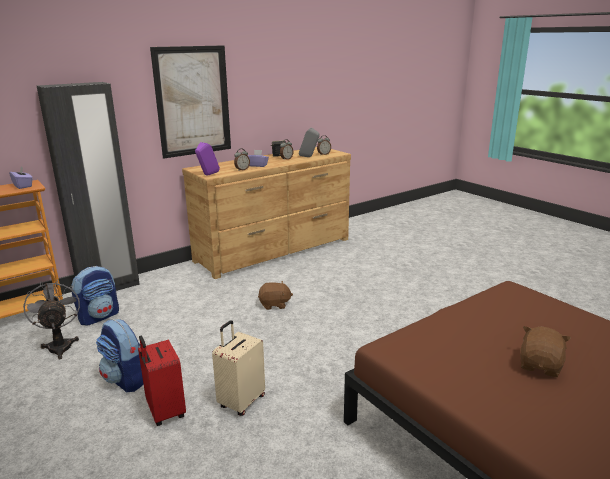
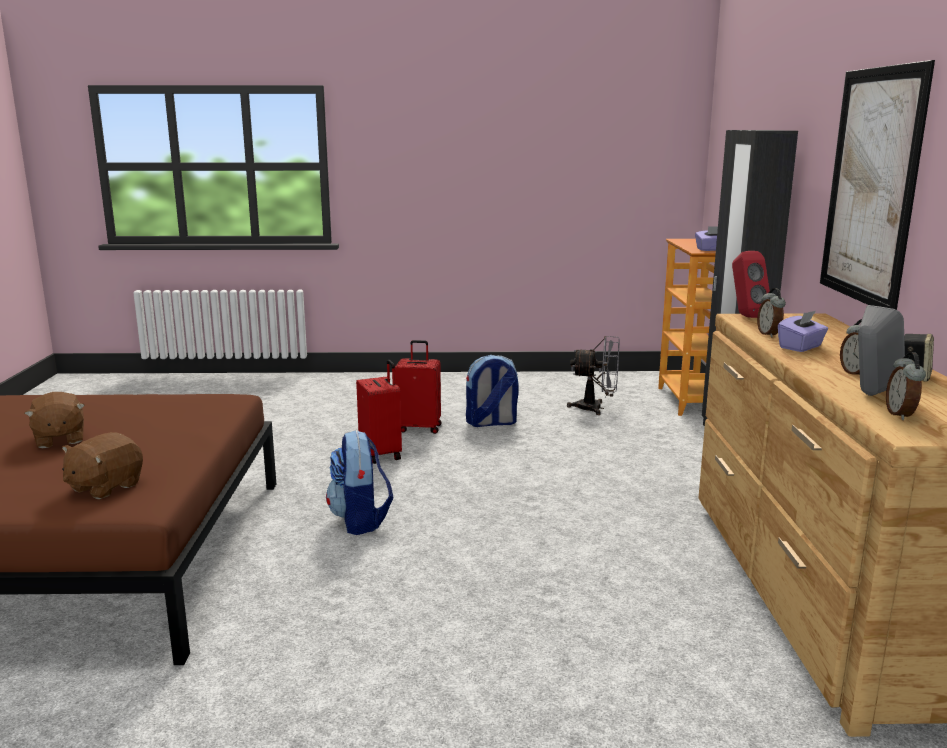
camera: 125 degrees right, 5 degrees down
(99, 316) = (644, 427): backpack -> backpack (360, 520)
(207, 175) = (745, 316): purple speaker -> red speaker
(241, 401) = (382, 454): beige suitcase -> red suitcase
(274, 304) = (555, 520): brown plush toy -> brown plush toy (105, 487)

